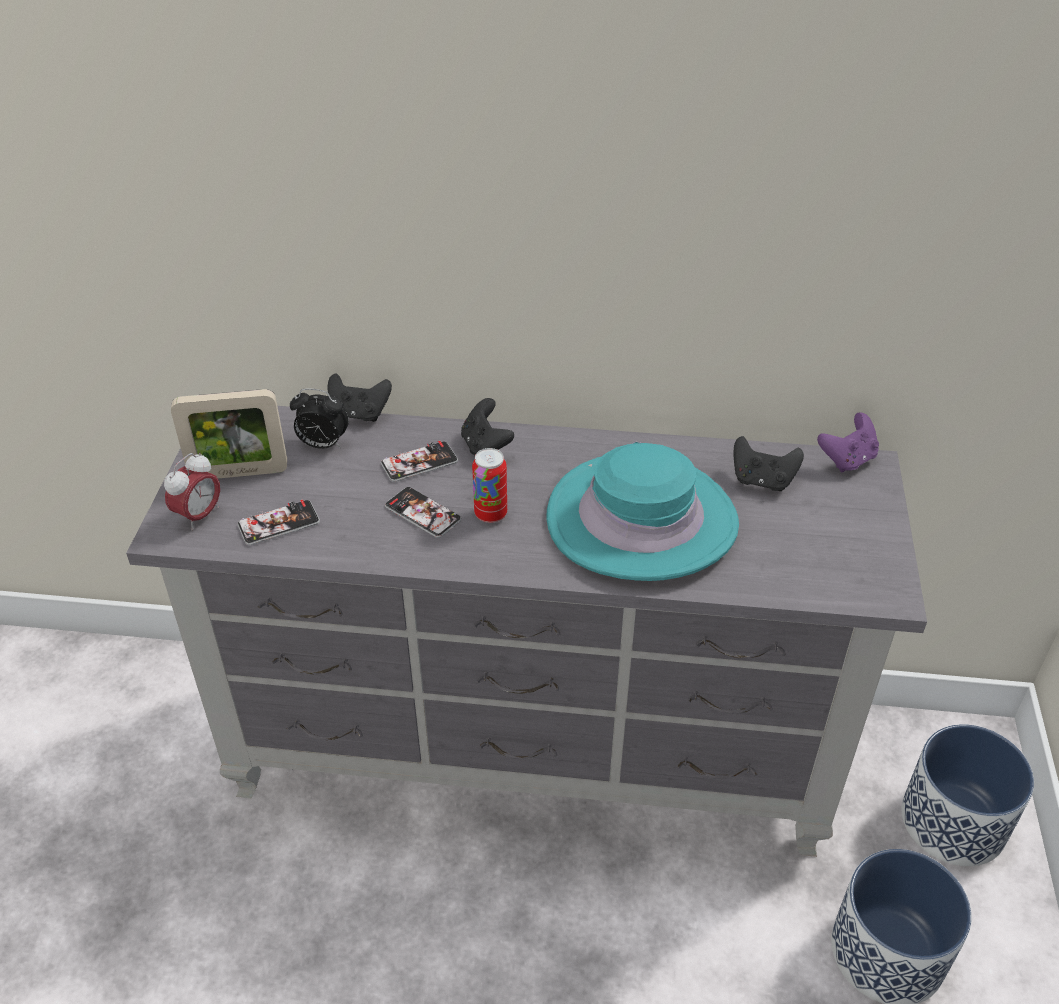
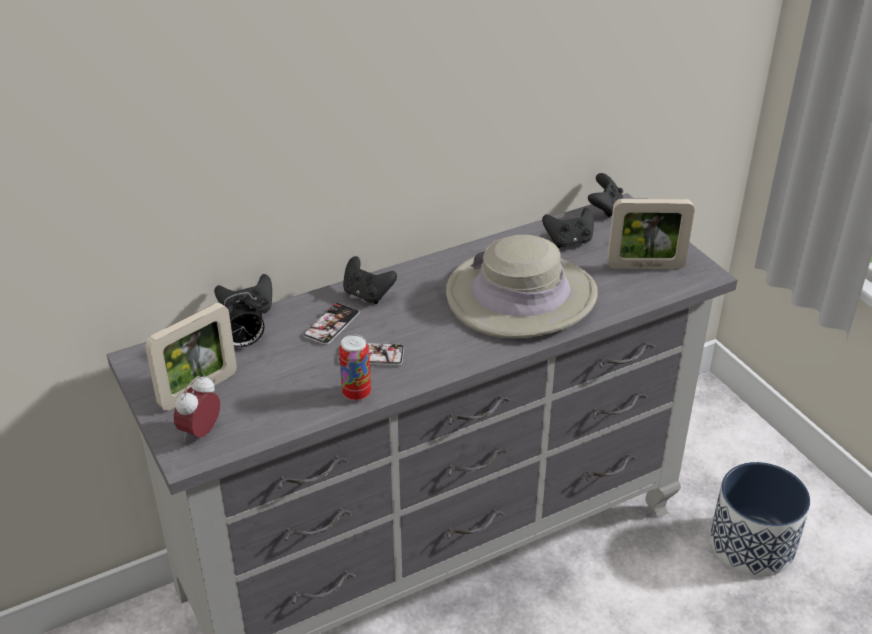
camera: 35 degrees left, 5 degrees down
(199, 516) = (200, 432): alarm clock -> alarm clock turned 150 degrees counterclockwise
(279, 524) = (271, 409): phone -> none
(490, 514) = (419, 335): can -> can (356, 393)
(641, 520) = (521, 296): turquoise hat -> beige hat
(823, 551) = (645, 266): none -> picture frame
(847, 459) = (605, 209): purple game controller -> black game controller
(953, 822) = (726, 449): planter -> none

